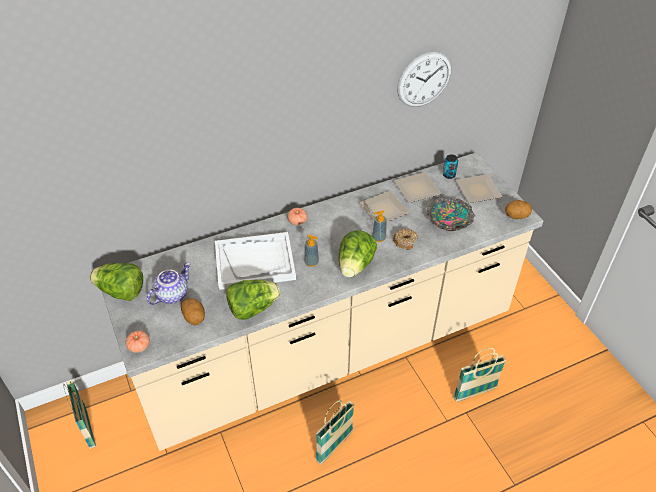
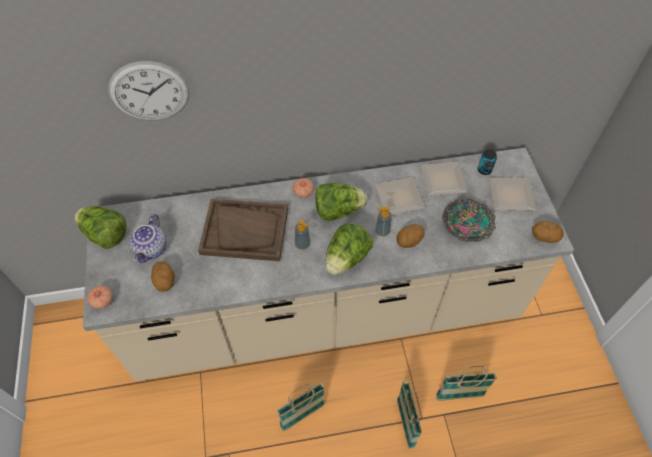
camera: 15 degrees right, 10 degrees up
(88, 428) = (84, 337): basket -> basket (405, 423)
(172, 294) = (152, 249): teapot -> teapot turned 135 degrees clockwise
(253, 308) = (226, 284): lettuce -> lettuce (338, 210)
(255, 262) = (245, 231): white tray -> brown tray
(405, 241) = (409, 241): donut -> potato
(424, 79) = (472, 65): wall clock -> wall clock (149, 91)

